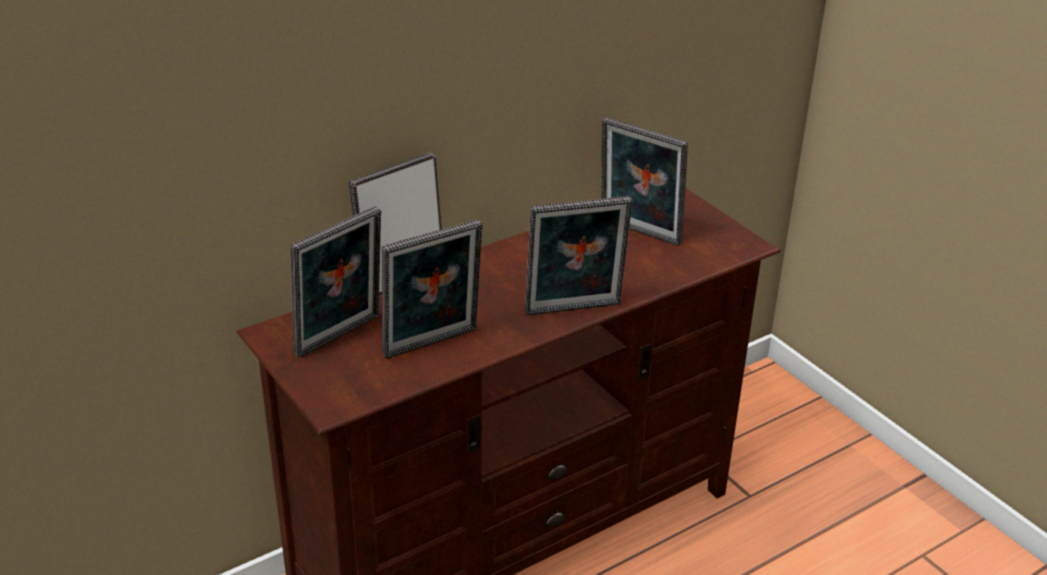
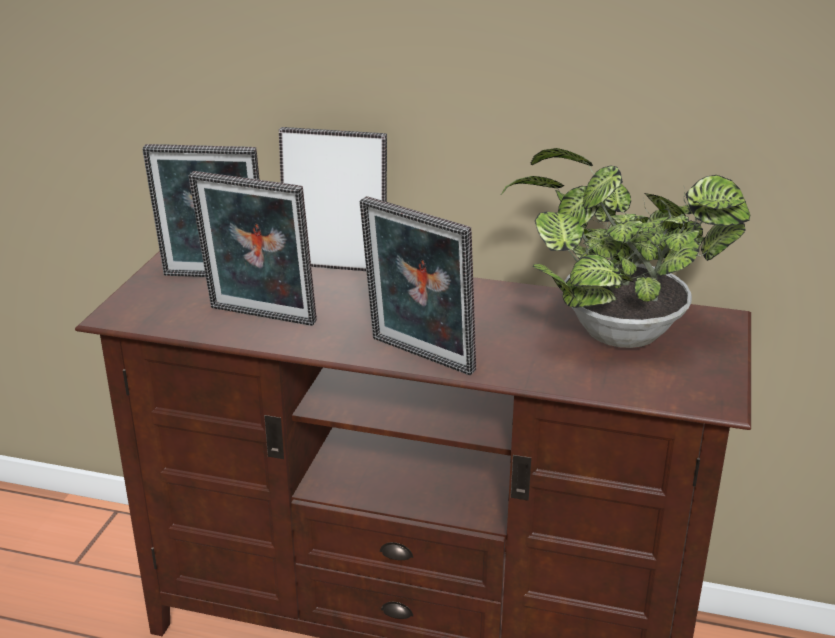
camera: 50 degrees right, 5 degrees down
(638, 233) = (611, 332): picture frame -> potted plant

